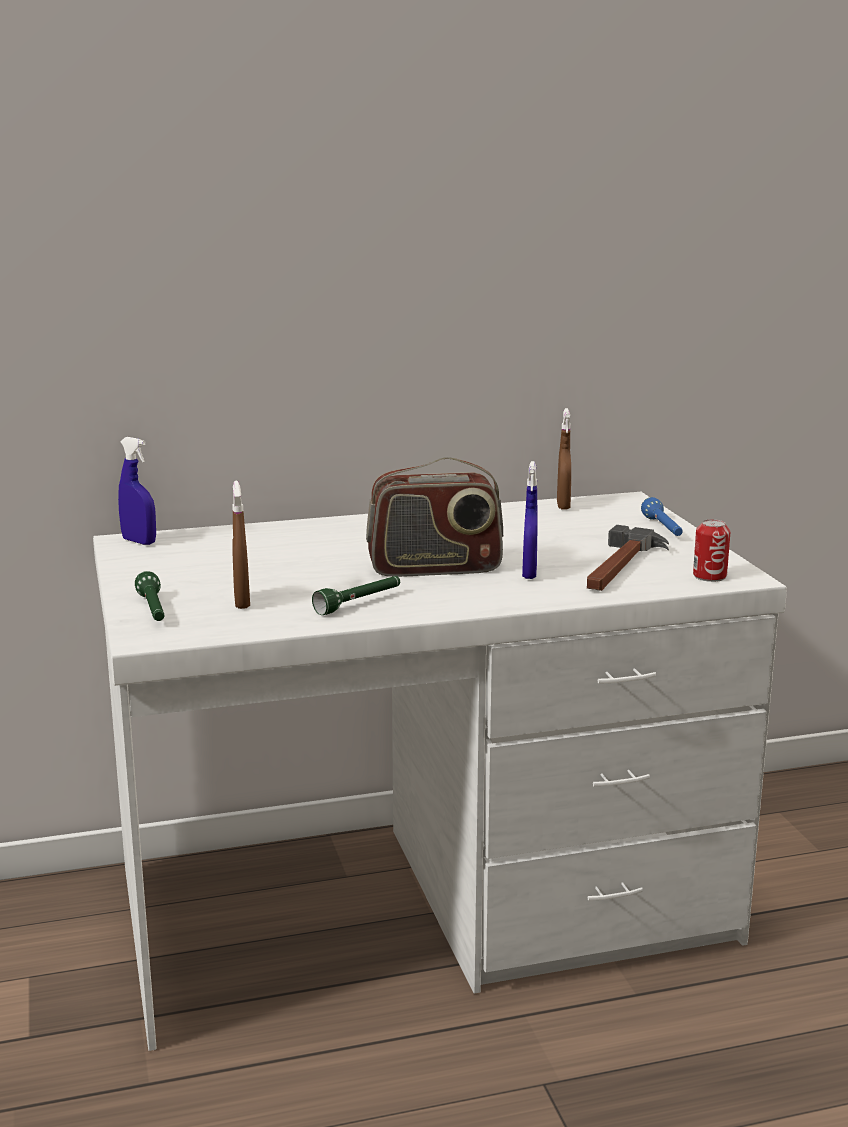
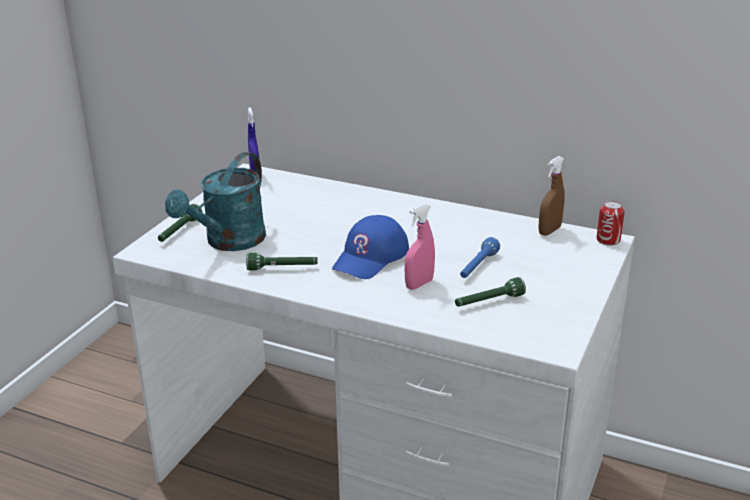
camera: 40 degrees right, 10 degrees up
(242, 601) = (228, 242): brown spray bottle -> turquoise watering can
(435, 568) = (371, 257): radio -> blue cap
(529, 573) = (419, 284): blue spray bottle -> pink spray bottle
(620, 567) = (488, 302): hammer -> green flashlight
(663, 529) = (583, 279): blue flashlight -> blue flashlight (477, 267)
(709, 576) = (535, 336): can -> can (608, 240)

